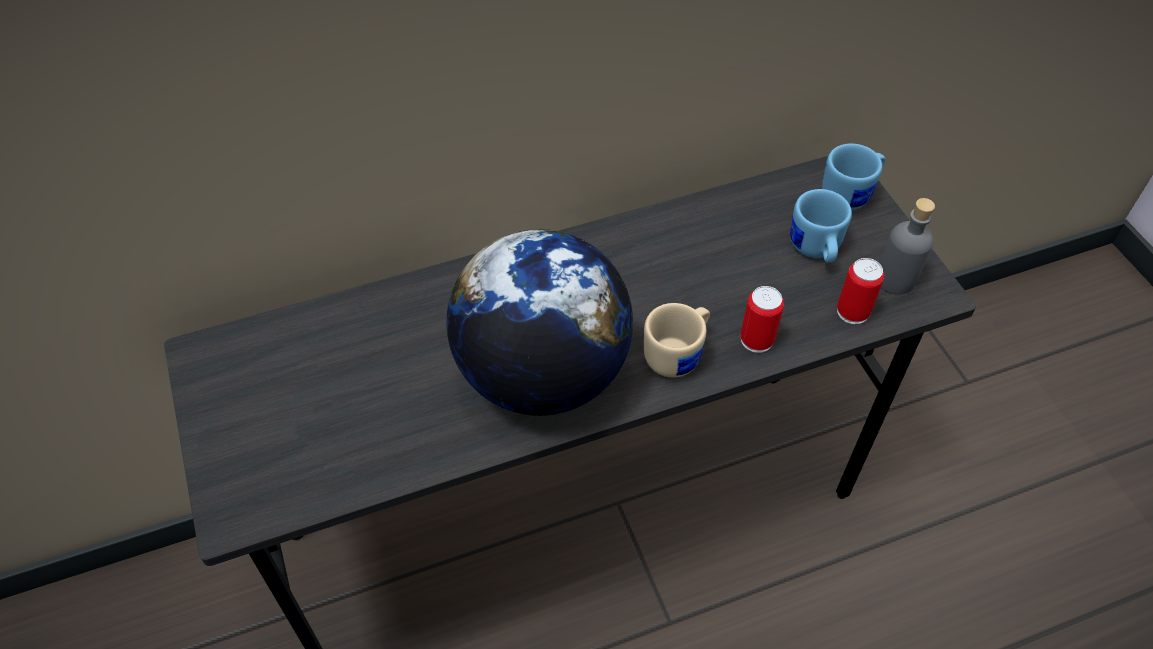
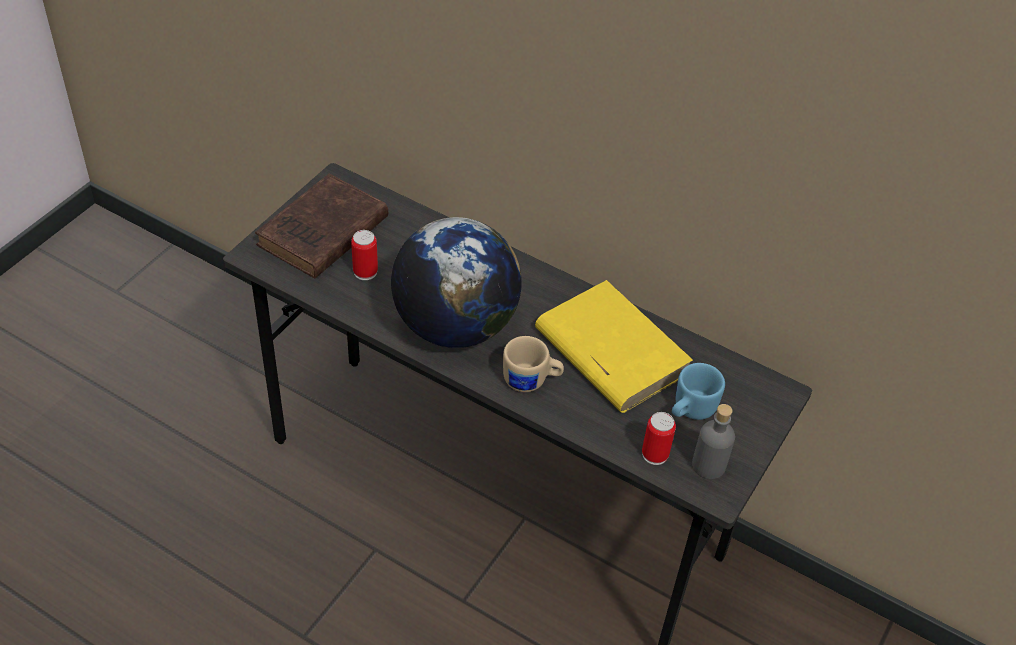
camera: 50 degrees right, 5 degrees down
(271, 422) = (321, 234): none -> brown book
(690, 263) = (610, 351): none -> yellow book
(756, 339) = (580, 414): can -> can (365, 272)
(851, 193) = (765, 407): blue mug -> none

